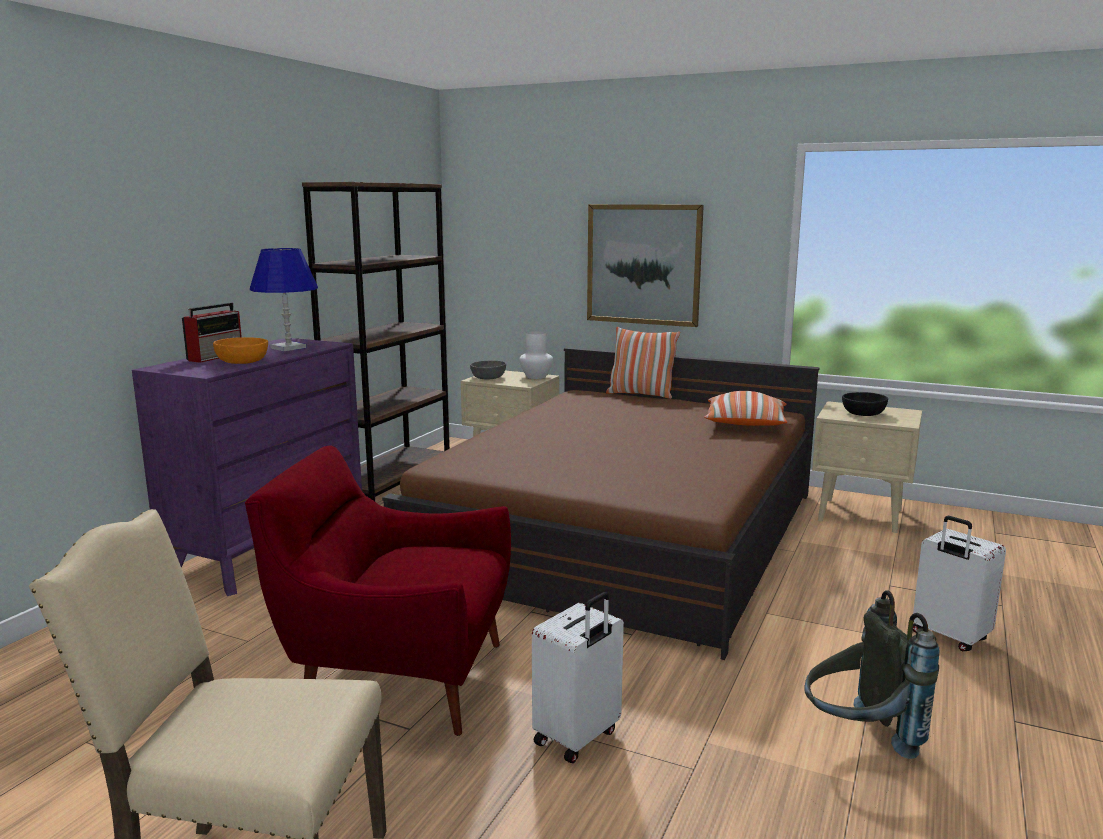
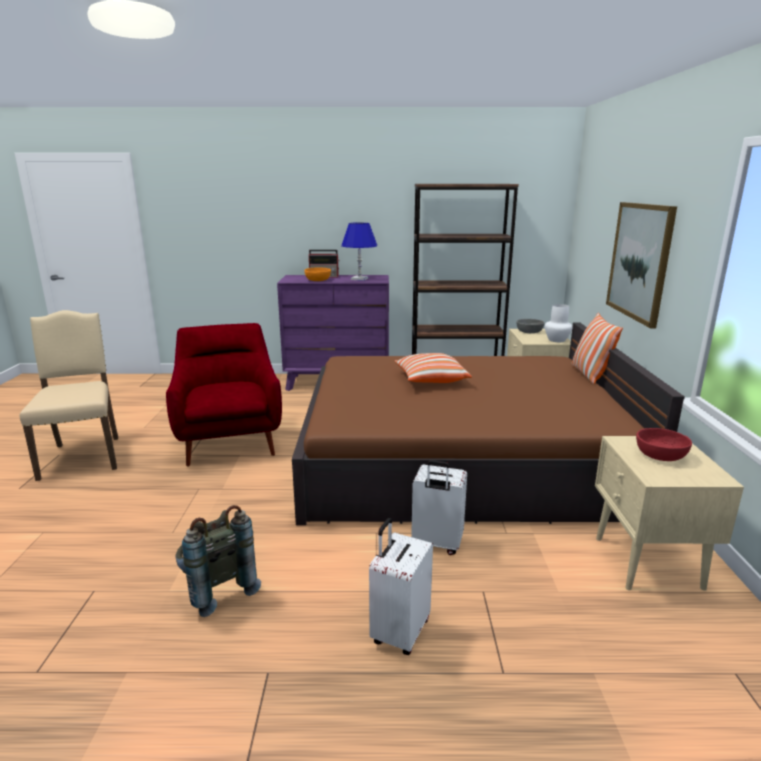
camera: 65 degrees right, 5 degrees up
(578, 738) = (193, 494): white suitcase -> white suitcase (436, 544)
(745, 425) = (555, 417): pillow -> pillow (430, 380)
(863, 413) = (660, 455): black bowl -> red bowl

